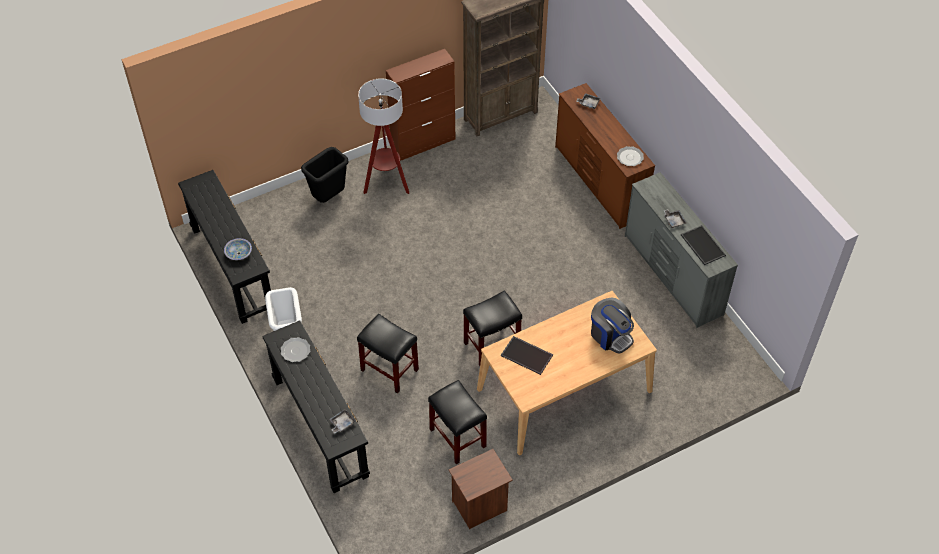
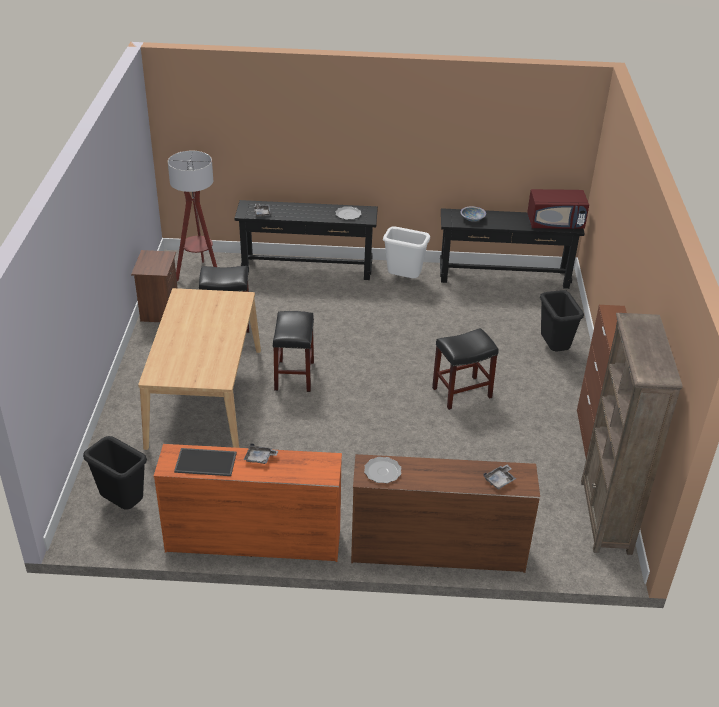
camera: 120 degrees right, 15 degrees down
(208, 193) = (555, 223): none -> red microwave
(386, 183) = (548, 390): floor lamp -> floor lamp (199, 274)
(389, 370) = (326, 314): black stool -> black stool (462, 392)
(527, 355) = (220, 312): tray -> none
(610, 335) = (185, 364): coffee machine -> none
(672, 275) = (253, 540): grey dresser -> orange dresser
(710, 366) = (122, 504): none -> black trash can

